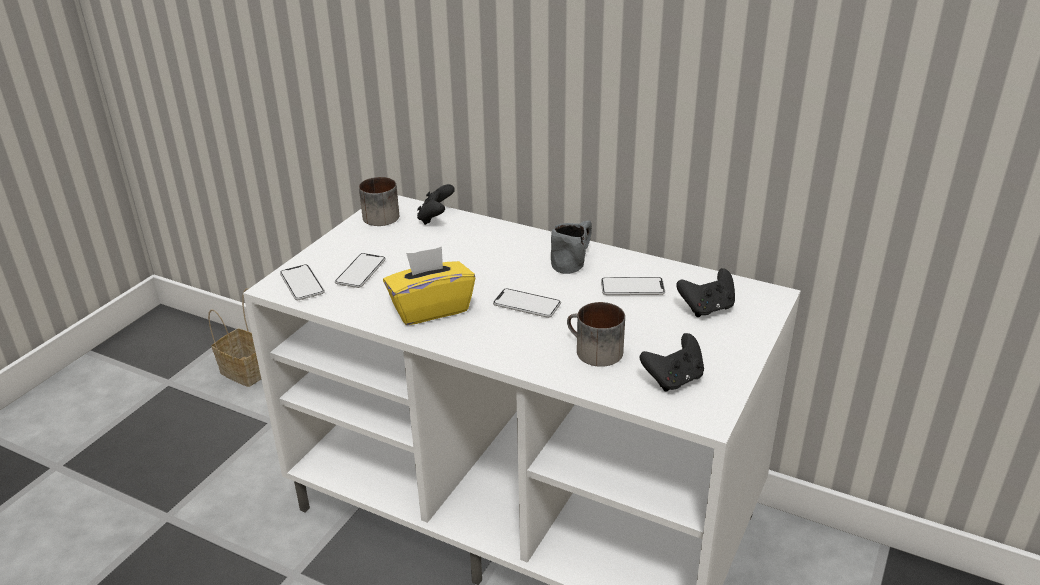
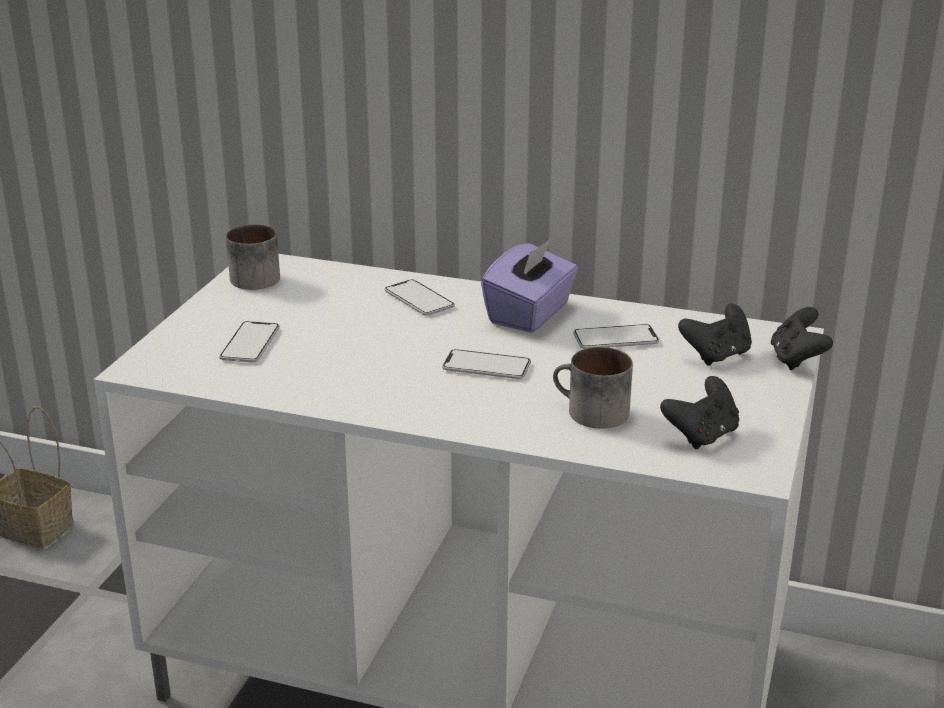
camera: 10 degrees left, 5 degrees down
(302, 283) = (173, 362): phone -> phone (419, 299)
(430, 308) = (361, 380): yellow tissue box -> none
(435, 218) = (330, 276): black game controller -> black game controller (796, 359)
(573, 261) = (530, 314): grey mug -> purple tissue box

